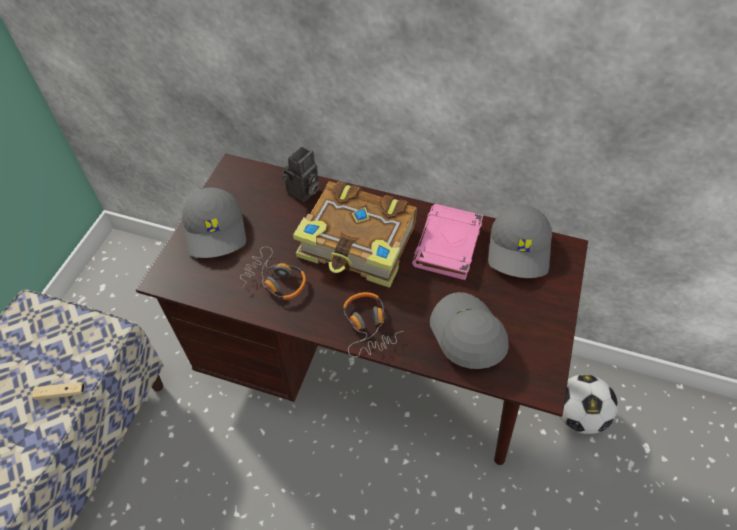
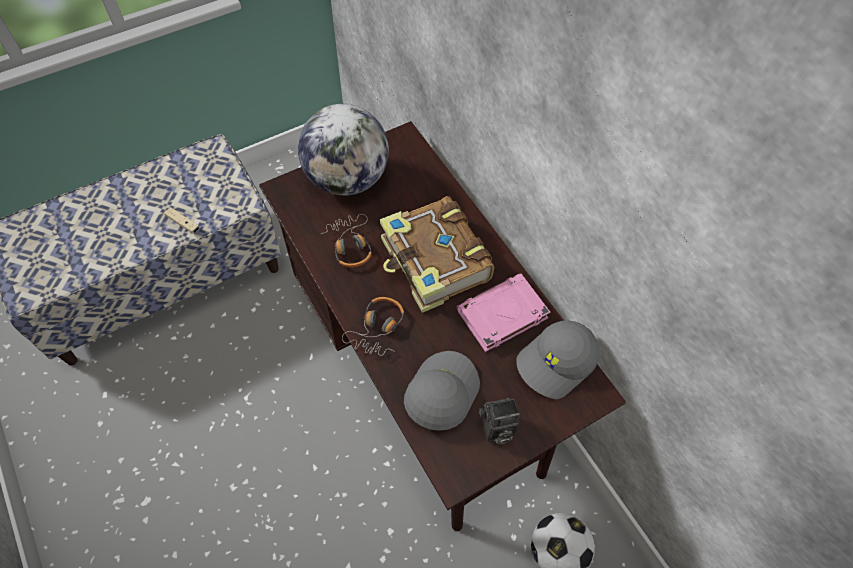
camera: 40 degrees right, 5 degrees up
(216, 231) = (347, 178): grey cap -> globe
(303, 192) = (436, 192): camera -> camera (496, 429)

